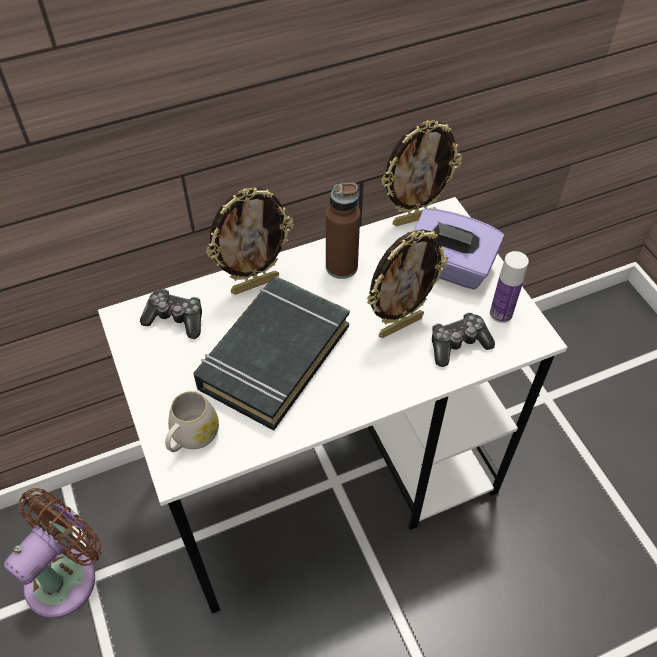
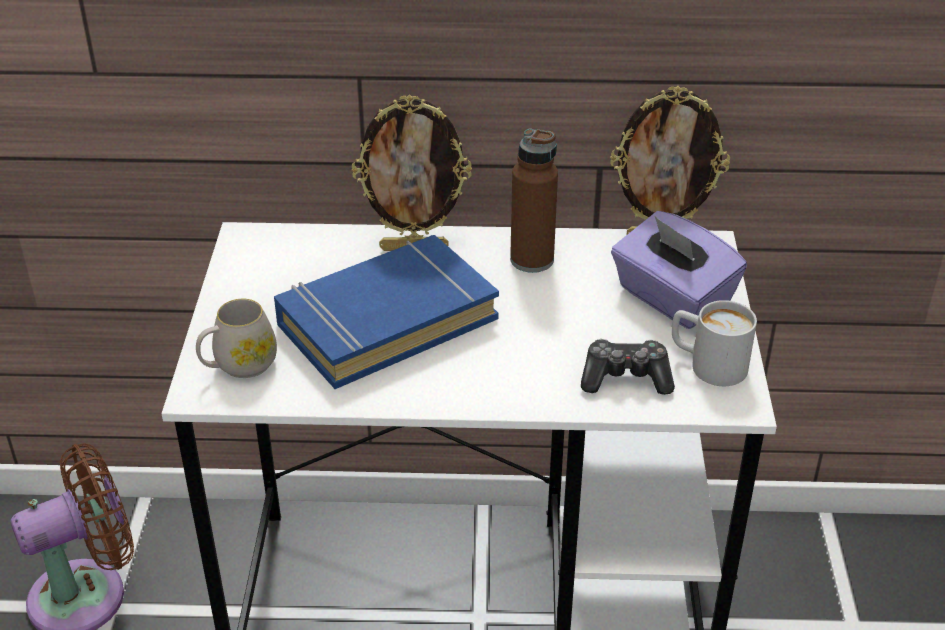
camera: 25 degrees right, 15 degrees down
(176, 319) = (300, 254): game controller -> none
(273, 356) = (386, 321): black book -> blue book
(400, 325) = (563, 337): picture frame -> none
(501, 314) = (707, 364): bottle -> white mug

